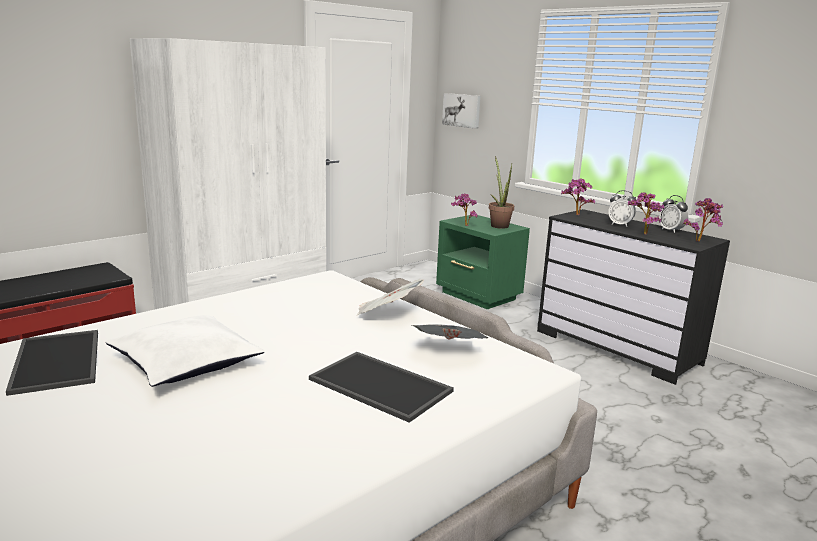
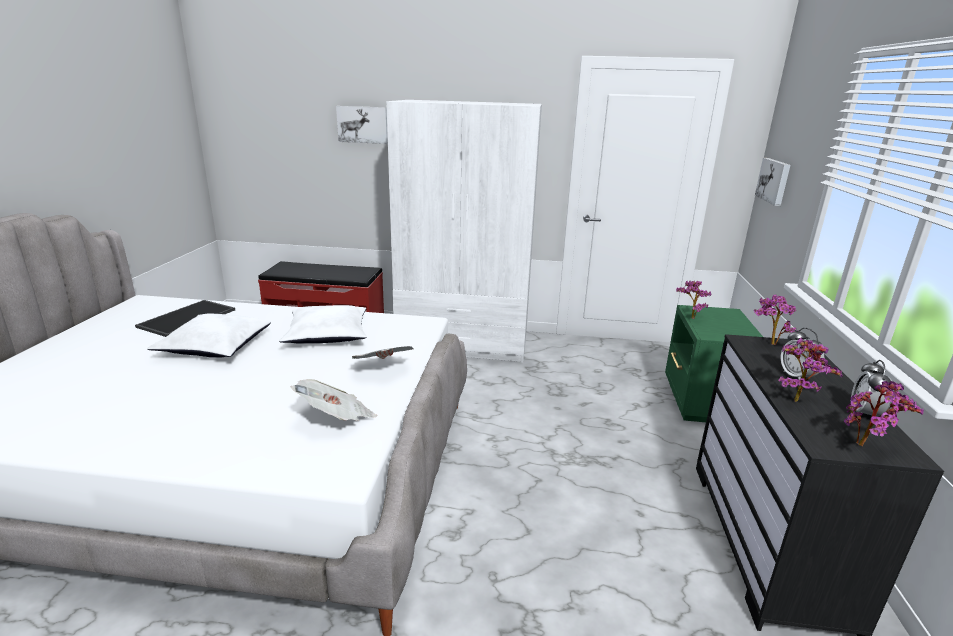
camera: 50 degrees right, 5 degrees up
(64, 70) = (363, 124): none -> picture
(273, 313) = (328, 335): none -> white pillow
(382, 385) = (242, 415): tray -> none
(498, 225) = (734, 329): potted plant -> none

